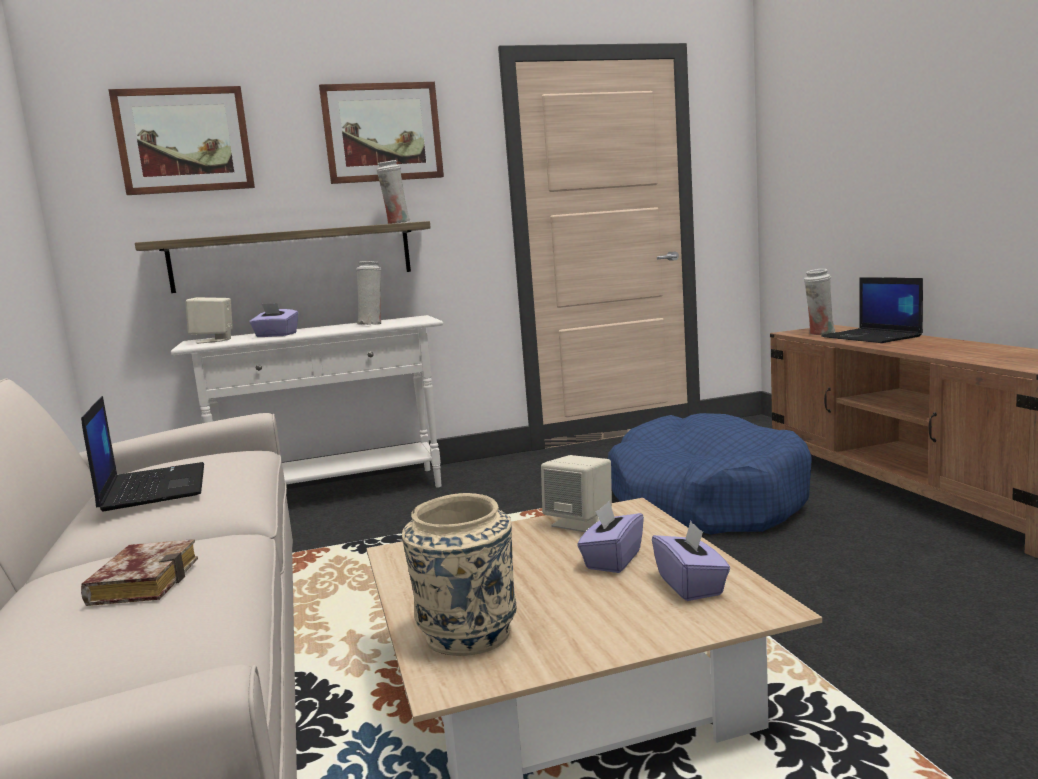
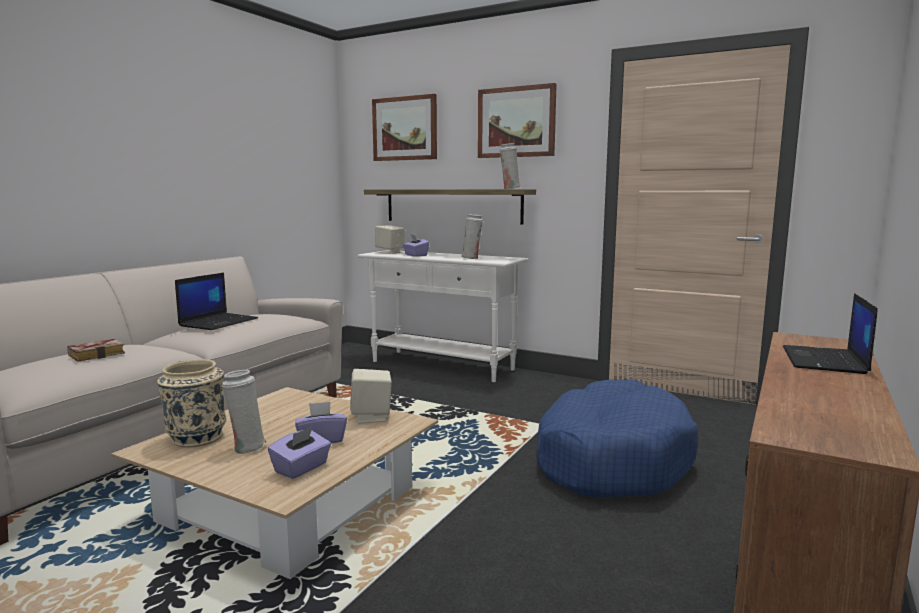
camera: 45 degrees right, 0 degrees up
(820, 333) = (803, 344): white vase -> white vase (246, 447)

